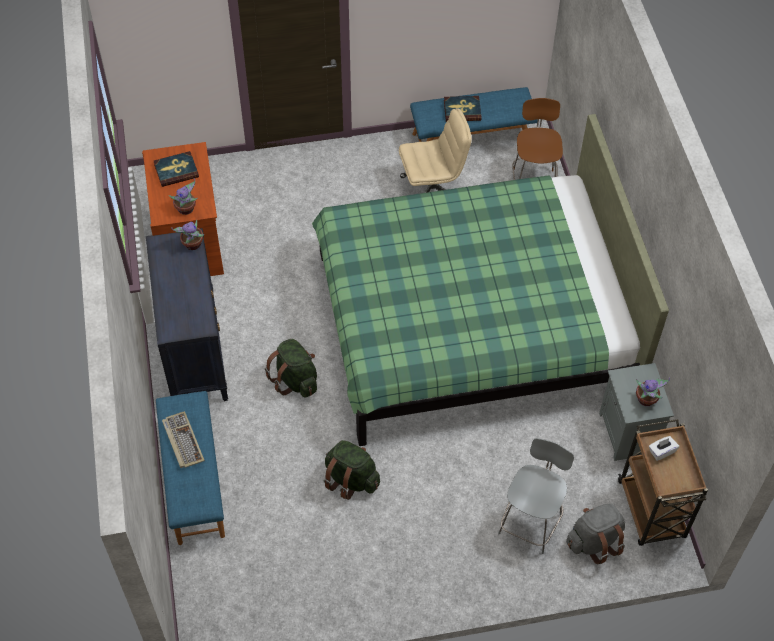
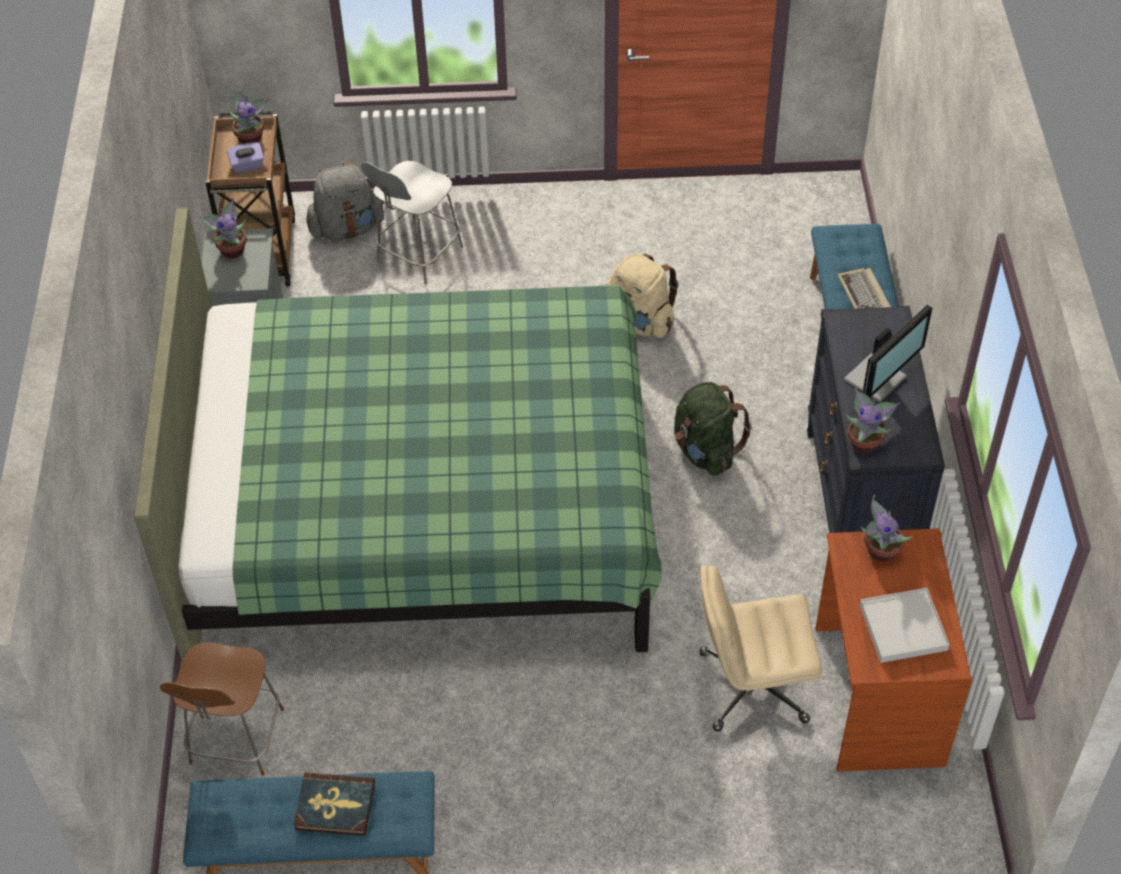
camera: 170 degrees left, 5 degrees down
(176, 170) = (903, 628): book -> white tray
(182, 287) = (878, 379): none -> monitor
(351, 479) = (640, 321): green backpack -> beige backpack
(432, 190) = (425, 748): beige office chair -> beige office chair (751, 687)
(661, 451) = (247, 165): white tissue box -> purple tissue box
(670, 480) = (251, 138): none -> potted plant

